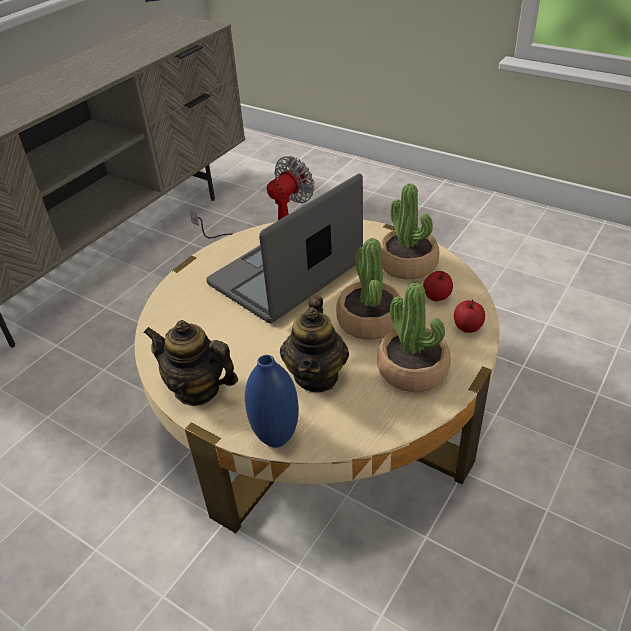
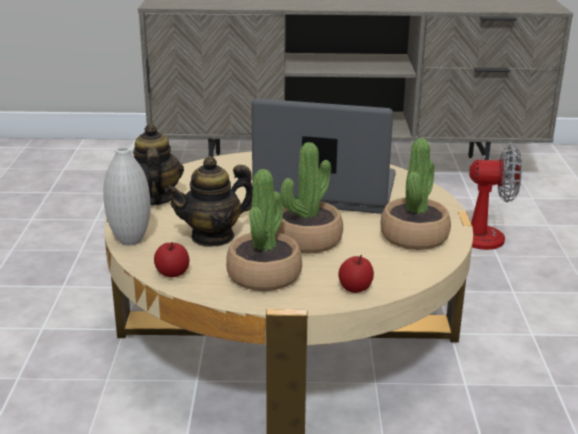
camera: 55 degrees right, 15 degrees down
(276, 438) = (130, 240): blue vase -> white vase
(437, 296) = (383, 262): apple -> apple (172, 273)

